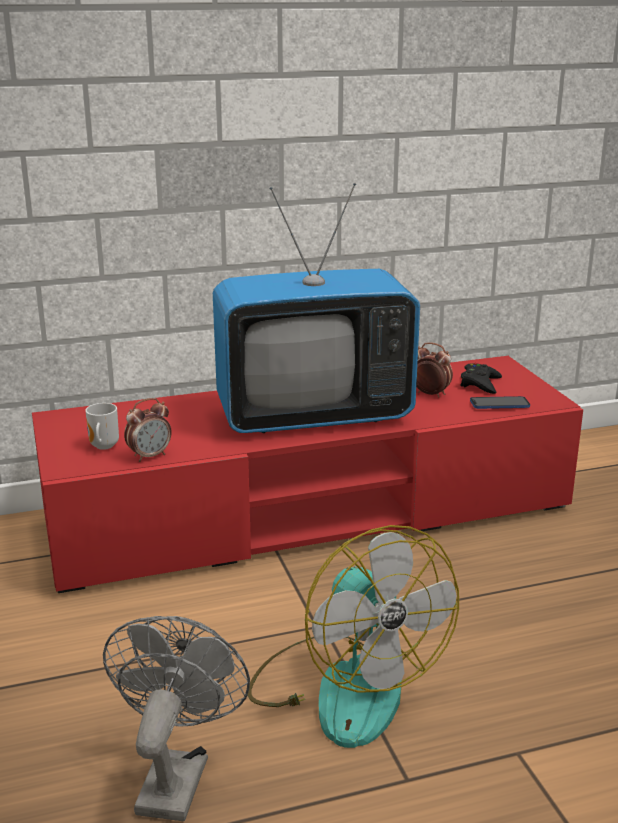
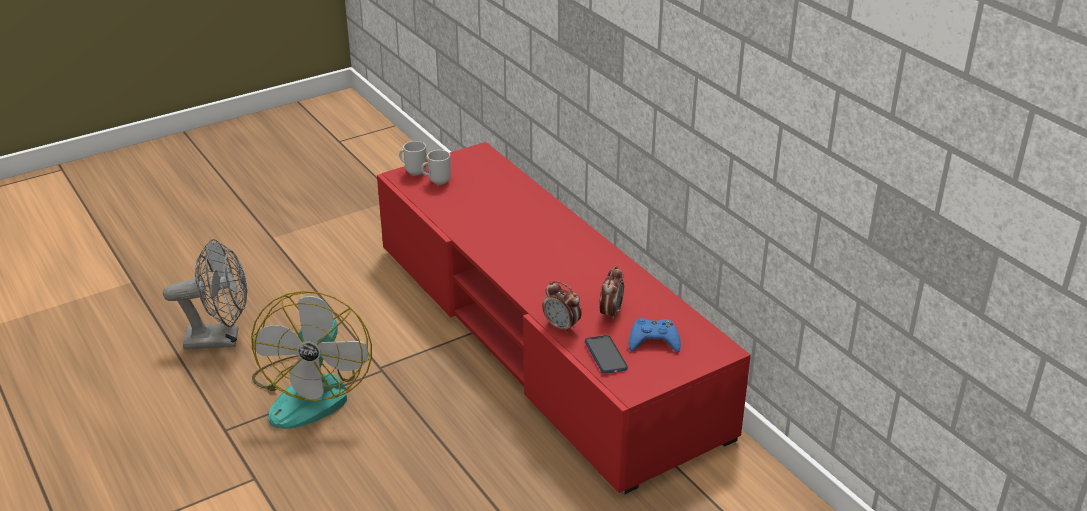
camera: 75 degrees right, 10 degrees up
(63, 458) = (415, 171): none -> mug
(150, 456) = (430, 202): alarm clock -> alarm clock (562, 327)
(313, 416) = (532, 258): television -> none
(345, 686) = (313, 391): fan -> fan turned 45 degrees counterclockwise
(480, 384) = (654, 340): black game controller -> blue game controller

